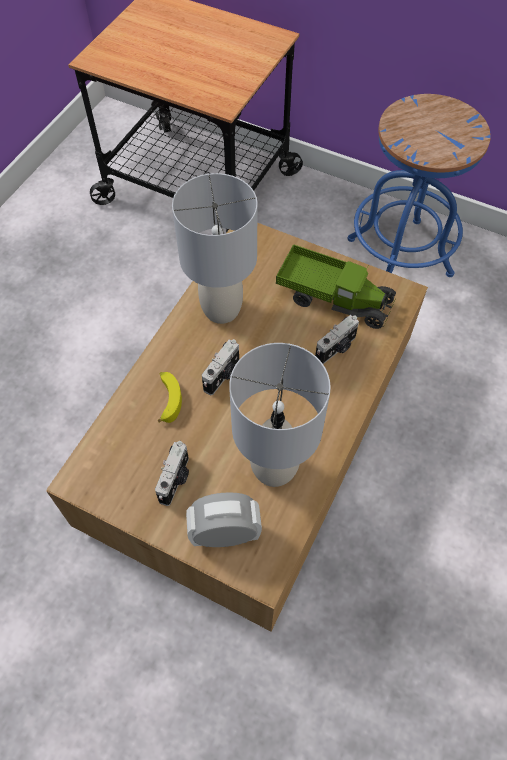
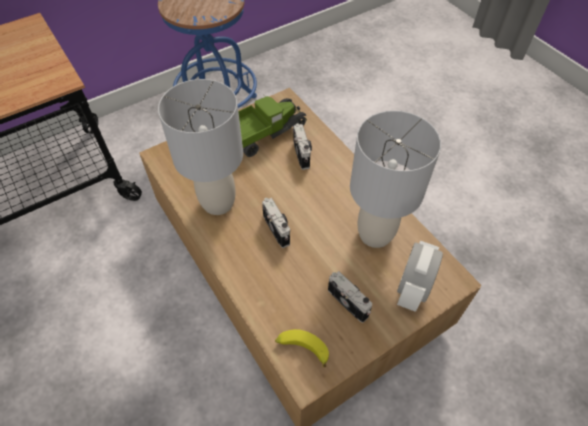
camera: 60 degrees left, 5 degrees down
(168, 399) = (273, 275): banana -> banana (302, 349)

